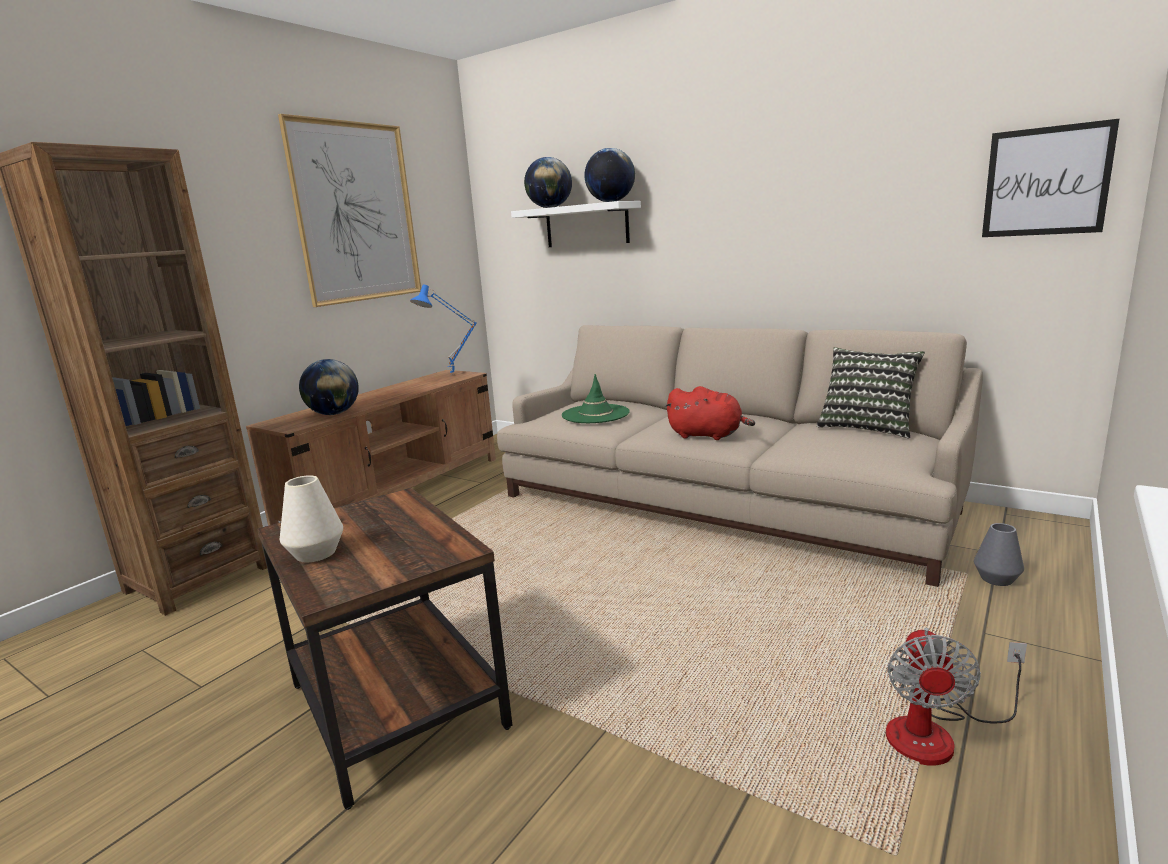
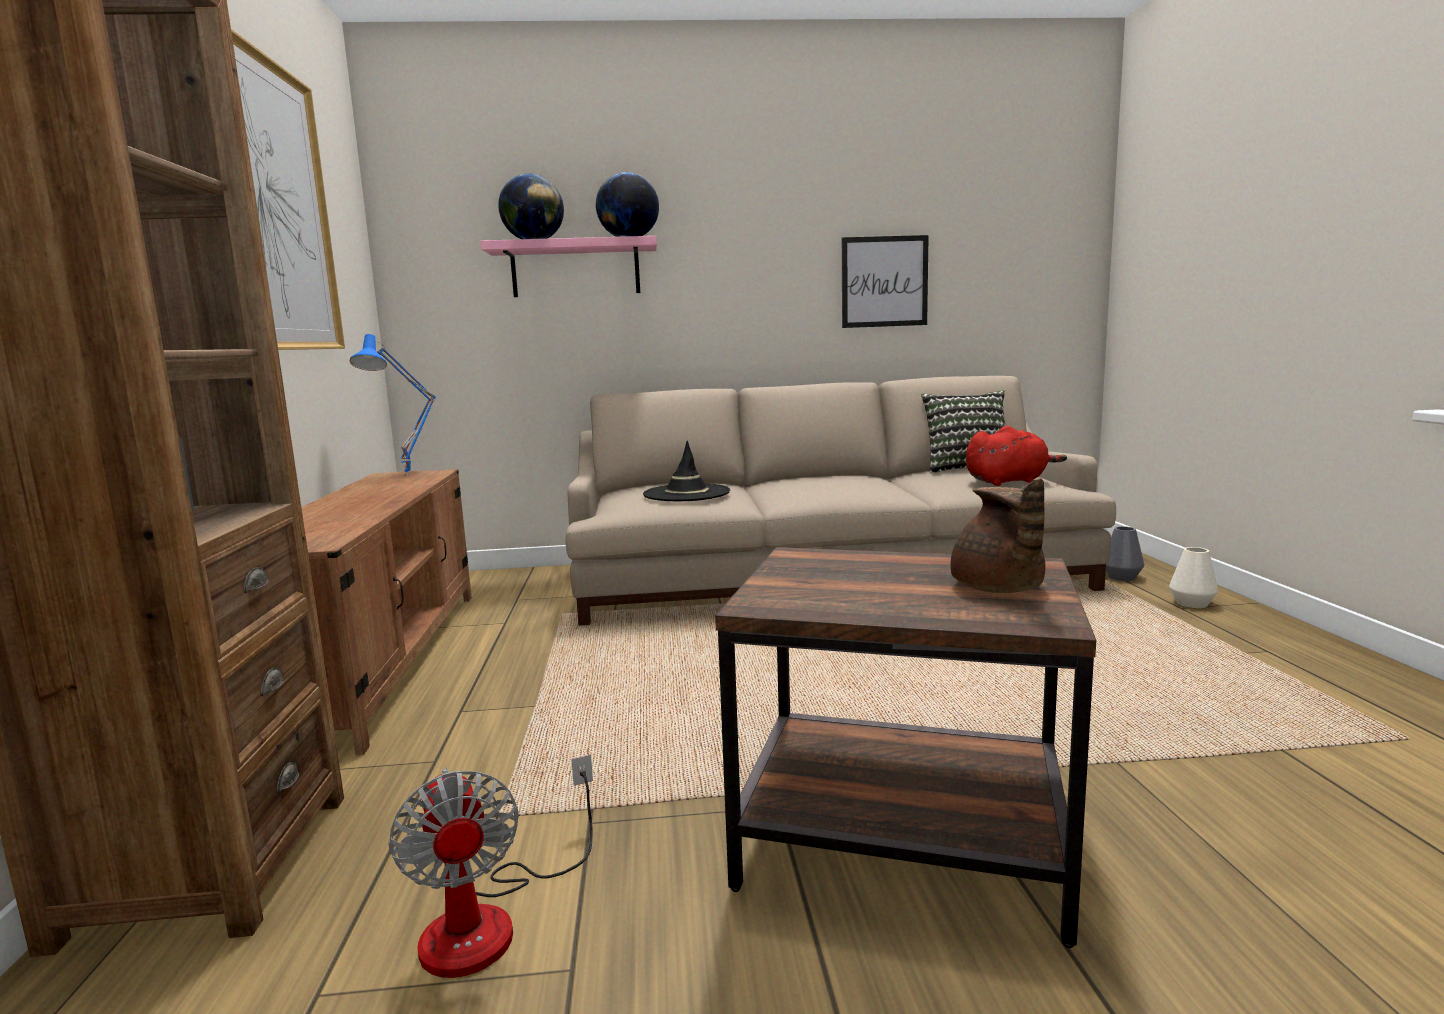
camera: 40 degrees left, 5 degrees down
(316, 553) = (897, 606): white vase -> white vase (1192, 603)
(334, 414) = (346, 524): globe -> none
(383, 561) = (998, 589): none -> brown teapot
(586, 225) = (575, 270): white shelf -> pink shelf
(595, 414) = (686, 493): green hat -> black hat
(708, 435) = (856, 491): red plush toy -> red plush toy (1009, 481)
(937, 733) = (1282, 669): fan -> fan (492, 919)
(1046, 181) = (1048, 247): picture -> picture (884, 282)

